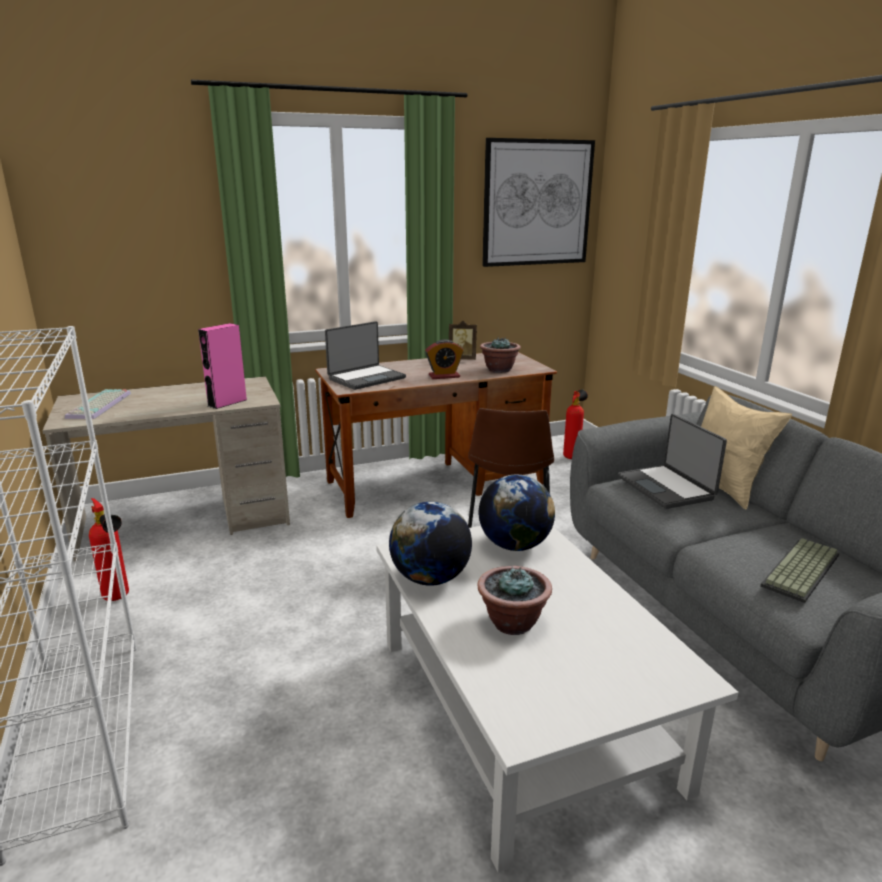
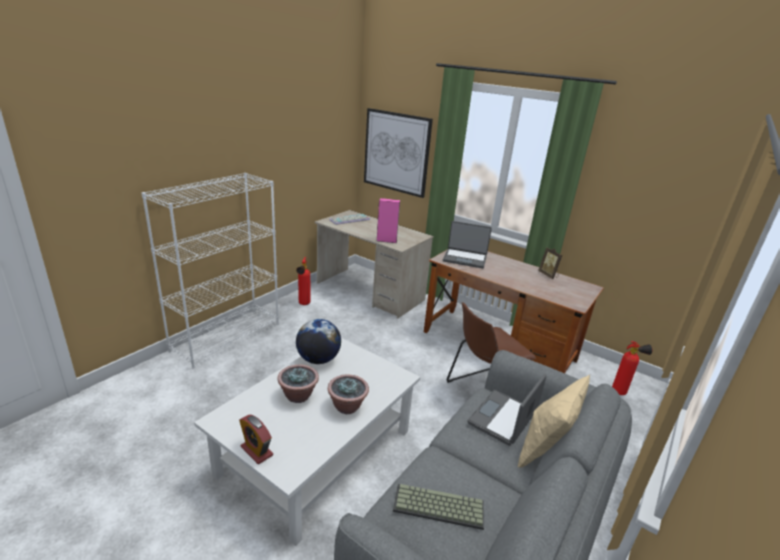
camera: 55 degrees right, 5 degrees up
(444, 376) = (505, 278): alarm clock -> alarm clock (256, 451)
(499, 370) = (548, 292): potted plant -> potted plant (347, 406)
(514, 545) = (374, 376): globe -> none
(537, 203) = (675, 178): picture -> picture (396, 152)

